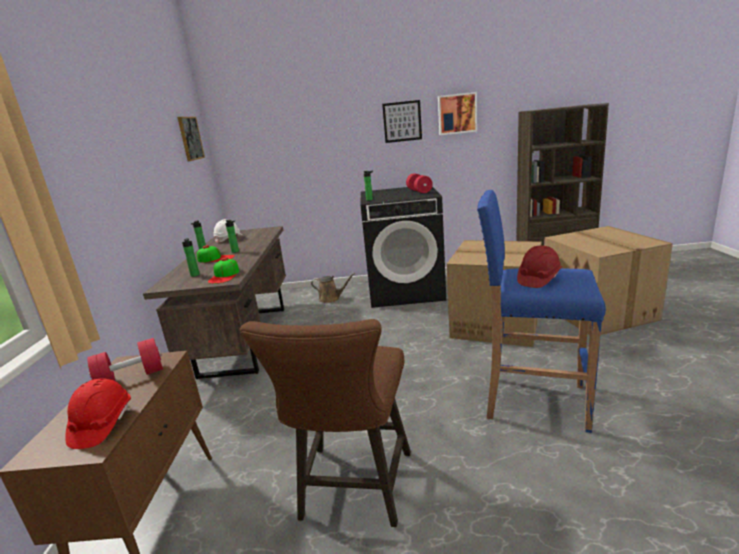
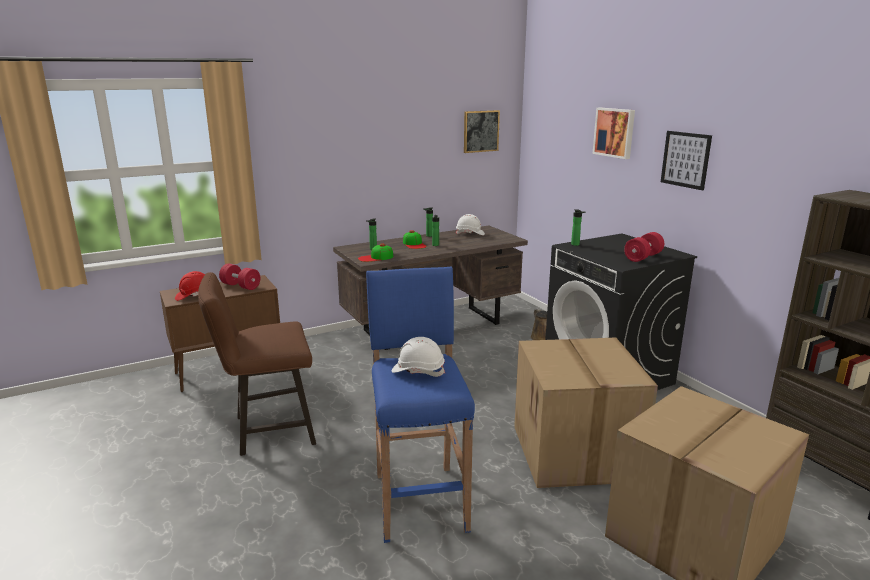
camera: 60 degrees right, 0 degrees up
(457, 113) = (757, 167): picture -> picture (615, 132)
(538, 279) = (418, 371): red hard hat -> white hard hat

